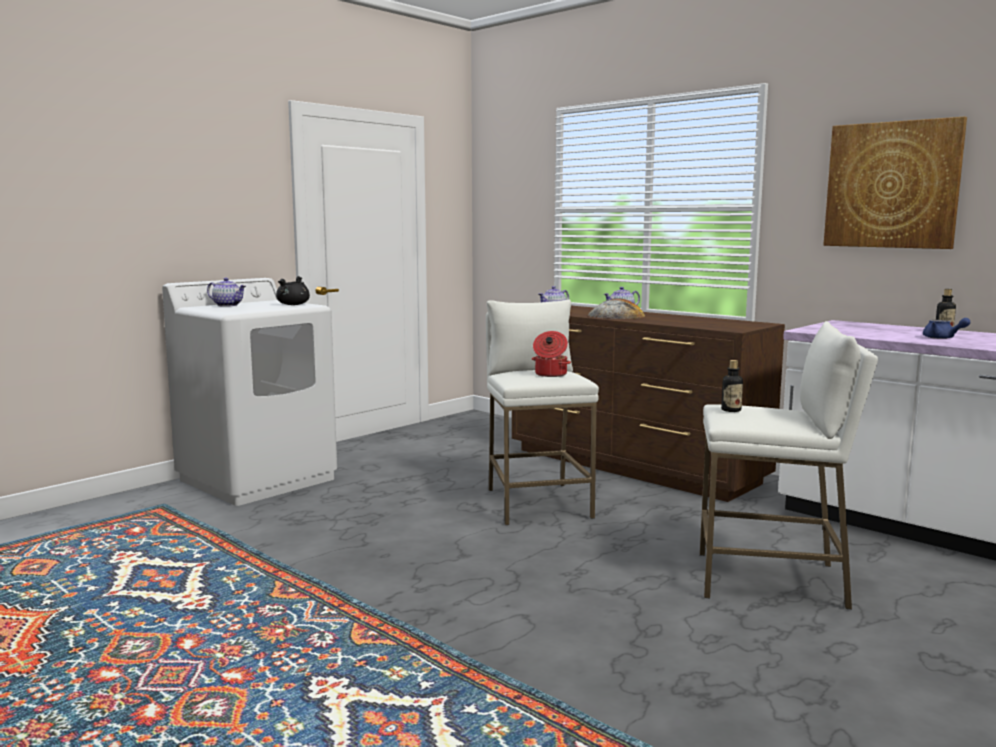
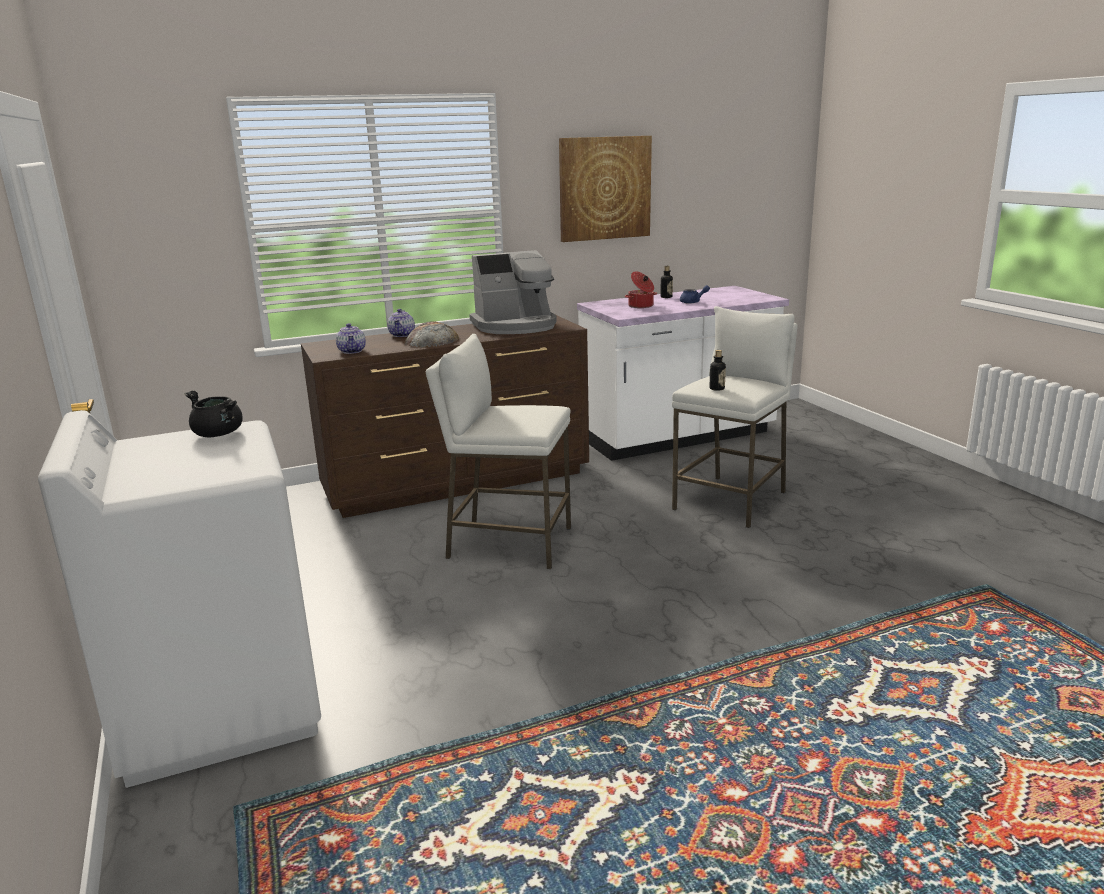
camera: 65 degrees left, 10 degrees up
(228, 305) = (144, 470): teapot -> none
(550, 374) = (524, 412): cooking pot -> cooking pot (641, 306)
(708, 322) = (515, 326): none -> coffee machine

